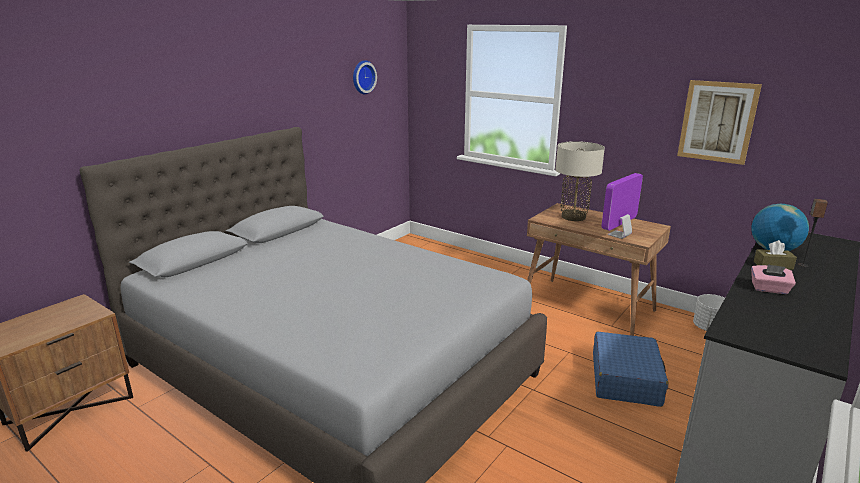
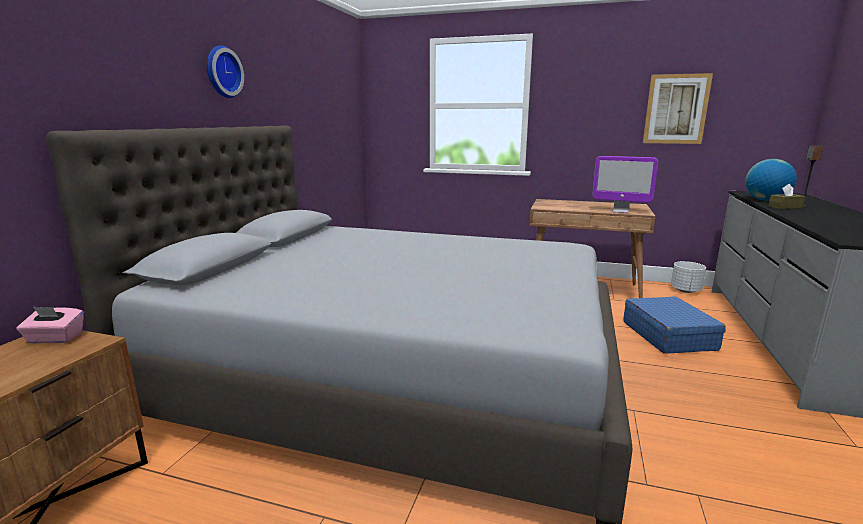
camera: 20 degrees left, 5 degrees down
(362, 77) = (331, 86): wall clock -> wall clock (221, 72)
(573, 217) = (565, 205): table lamp -> none
(619, 235) = (620, 211): monitor -> monitor turned 90 degrees counterclockwise
(769, 289) = (814, 218): pink tissue box -> pink tissue box (55, 339)

